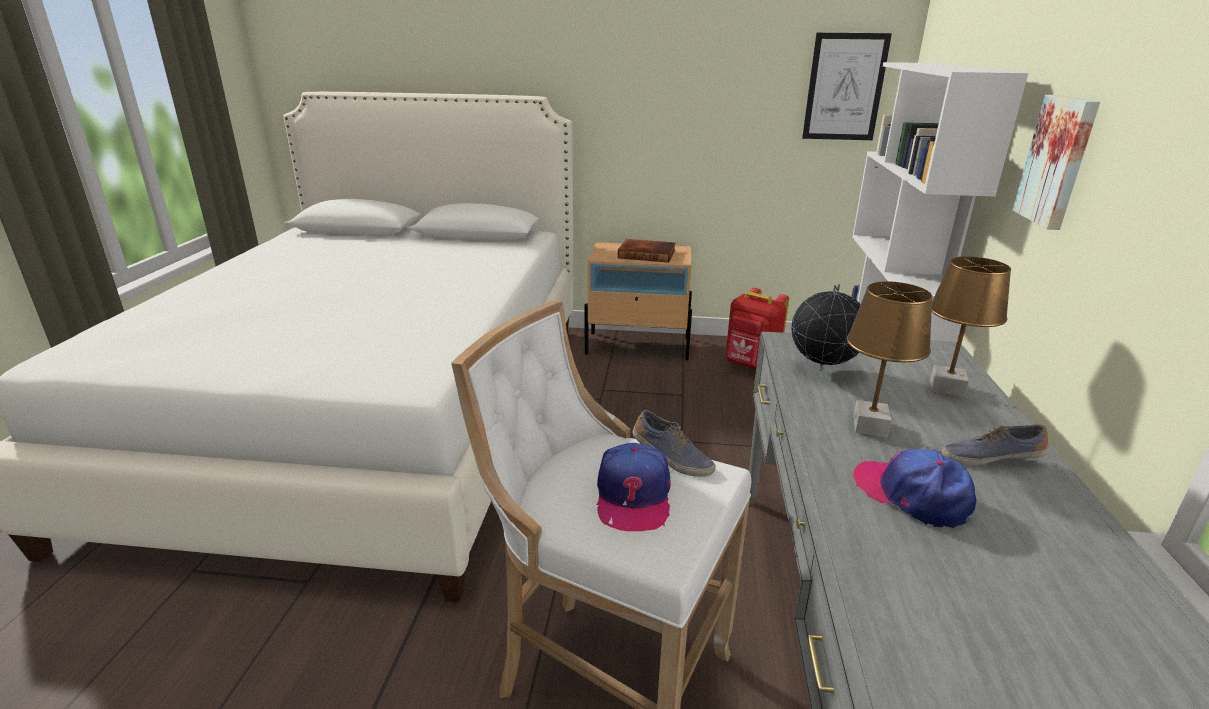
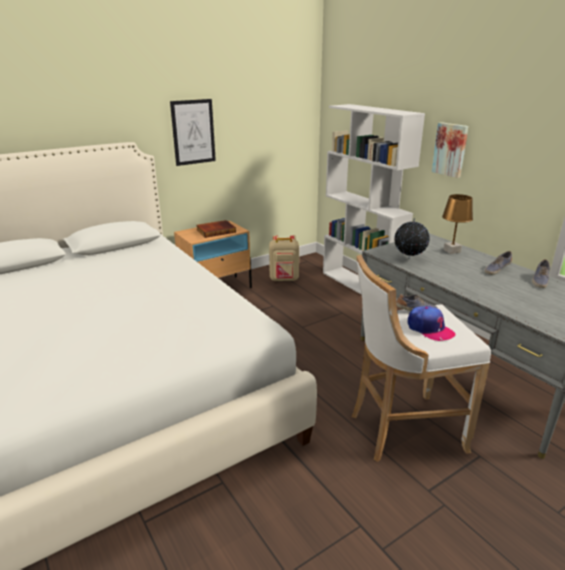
camera: 40 degrees left, 0 degrees up
(751, 365) = (284, 279): red backpack -> beige backpack
(845, 87) = (292, 117): picture -> picture (193, 132)
(870, 427) = (455, 273): brown table lamp -> none
(912, 495) = (499, 289): cap -> none
(1070, 526) = (539, 280): none -> shoe

